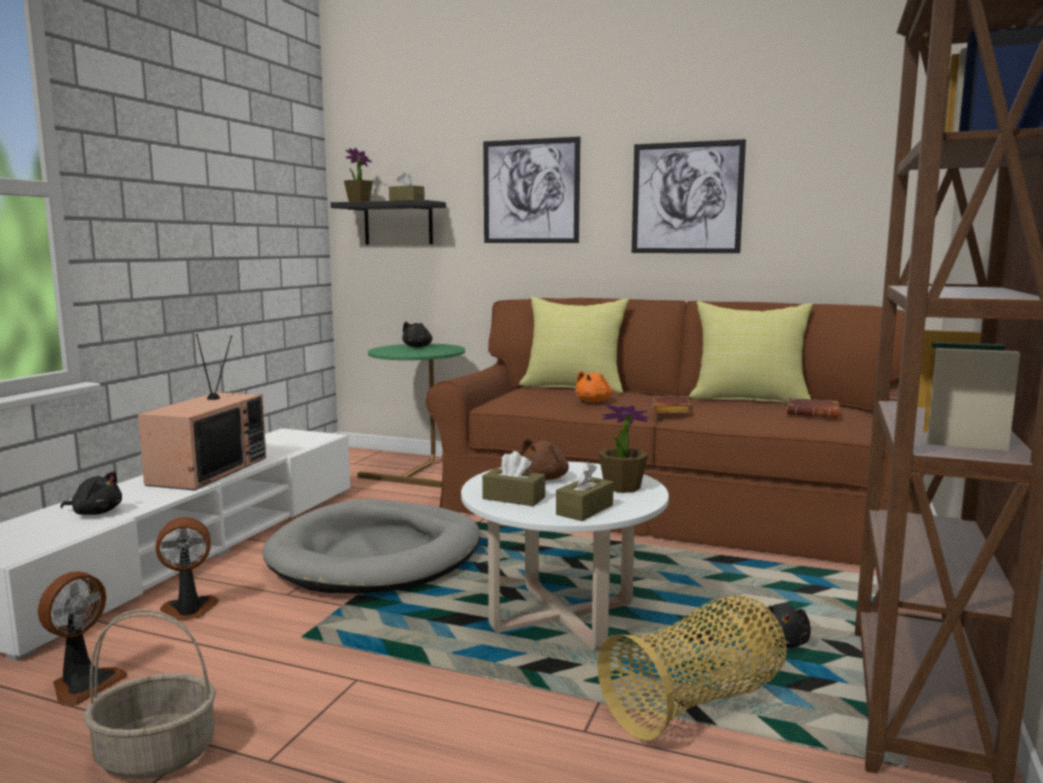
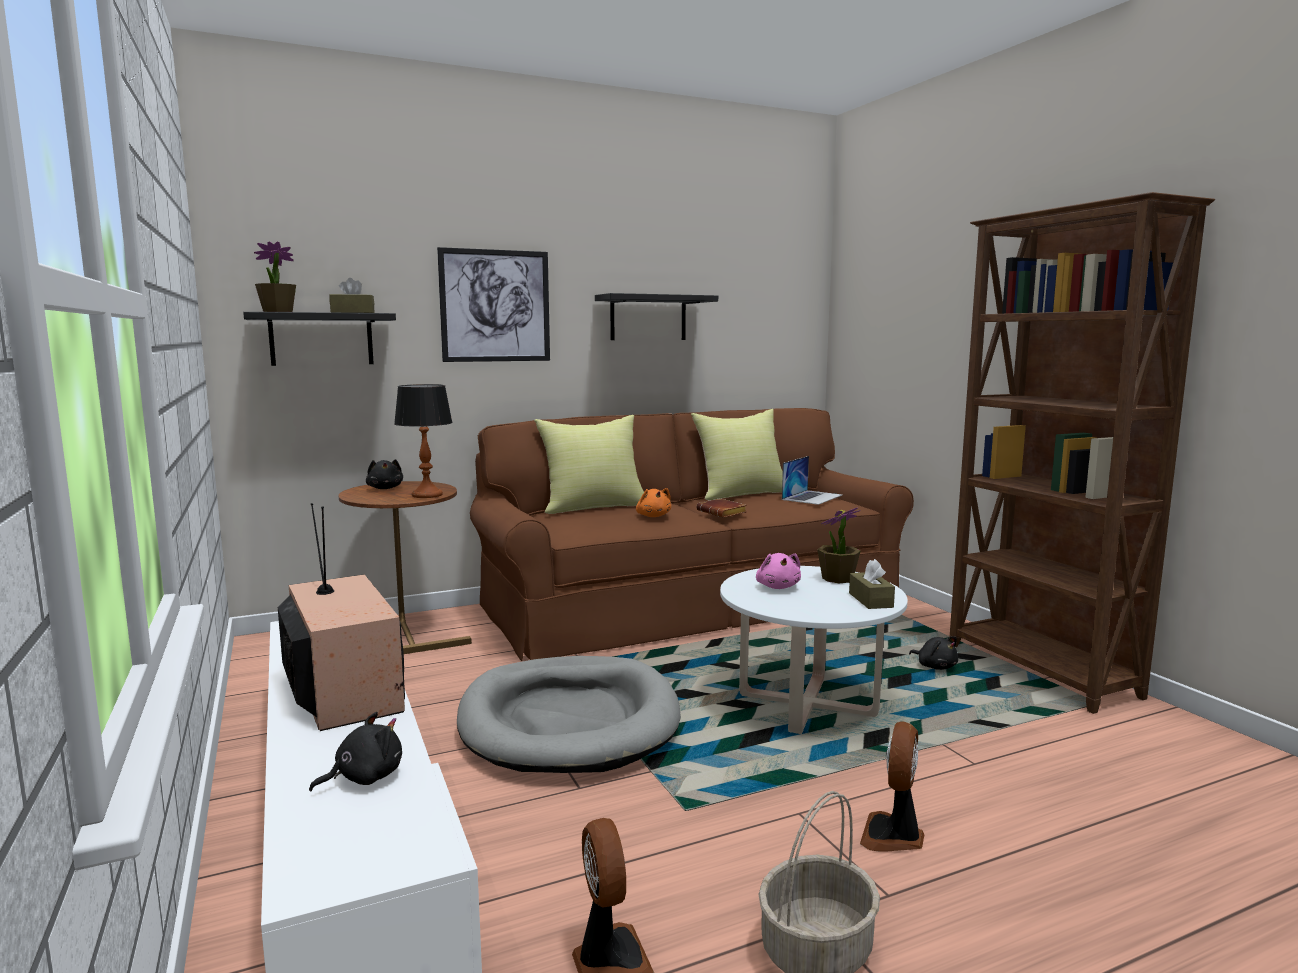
camera: 45 degrees left, 0 degrees up
(189, 610) = (526, 848): fan -> fan (893, 836)
(419, 471) = (407, 635): green side table -> brown side table
(421, 353) = (427, 495): none -> table lamp
(513, 498) = (809, 607): brown tissue box -> none
(546, 478) = (777, 587): brown plush toy -> pink plush toy
(686, 198) = (648, 318): picture -> black shelf
(696, 703) = (978, 719): basket -> none
(814, 413) = (812, 497): brown book -> laptop

